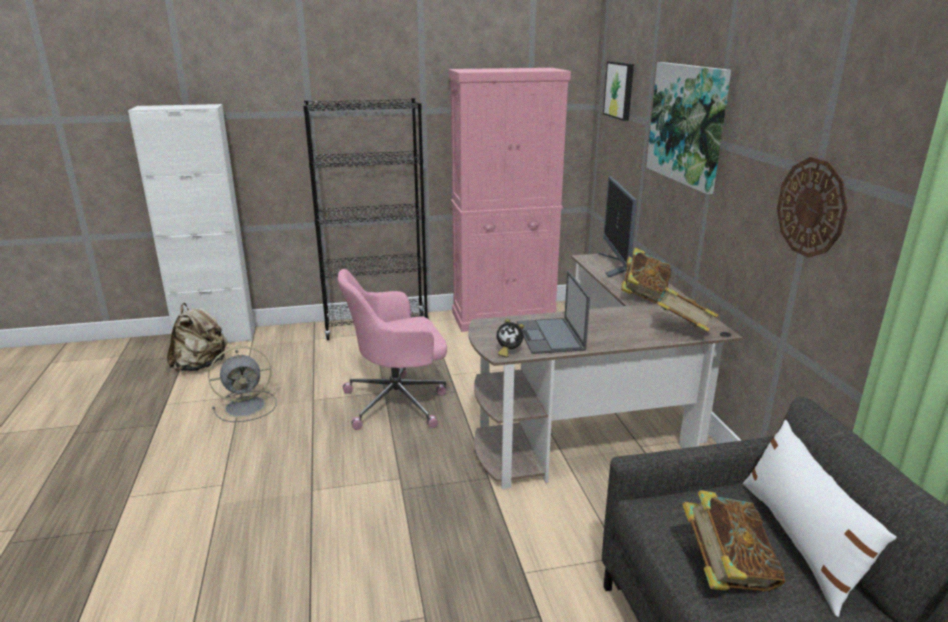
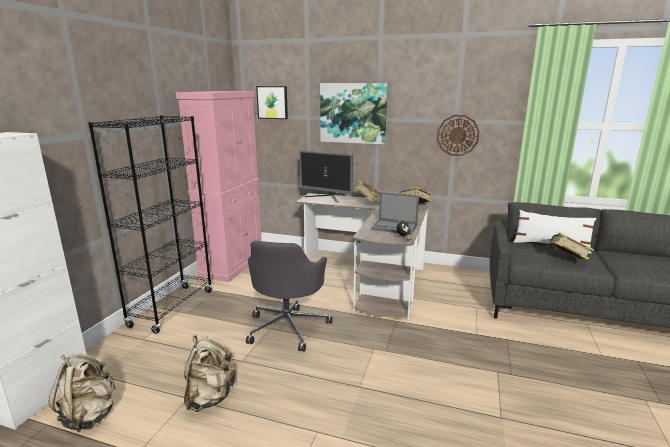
camera: 60 degrees left, 5 degrees down
(247, 406) = (210, 397): grey fan -> beige backpack
(398, 402) = (288, 327): pink office chair -> grey office chair

